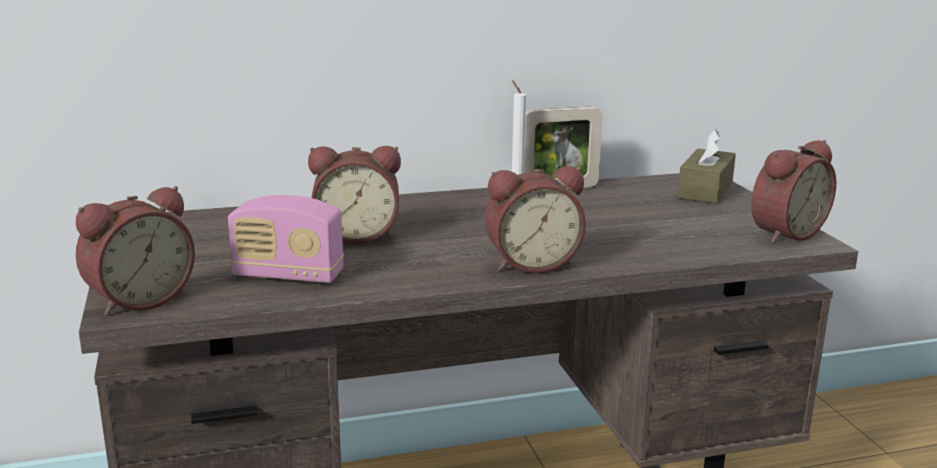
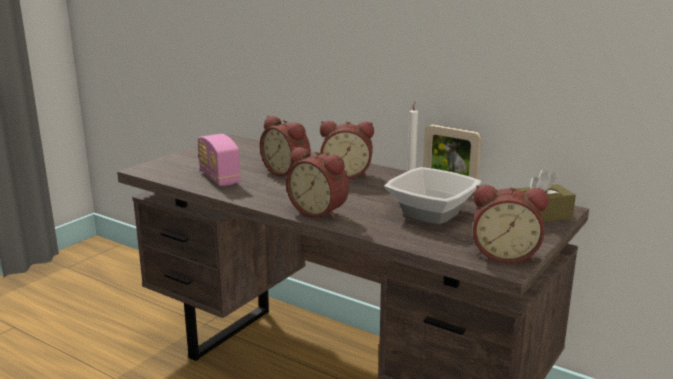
camera: 50 degrees right, 0 degrees up
(139, 299) = (156, 167): alarm clock -> alarm clock (346, 174)
(631, 221) = (433, 213): none -> bowl

